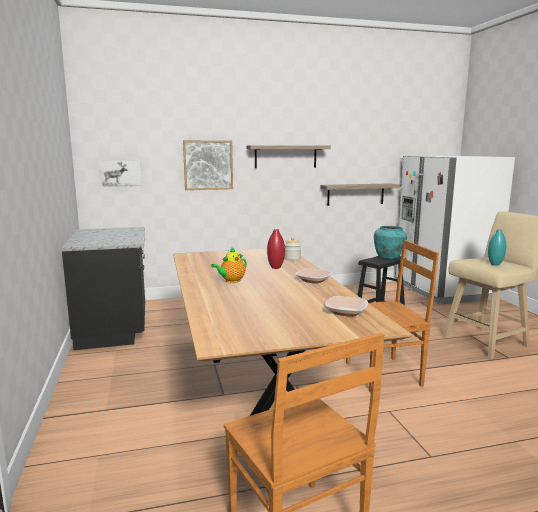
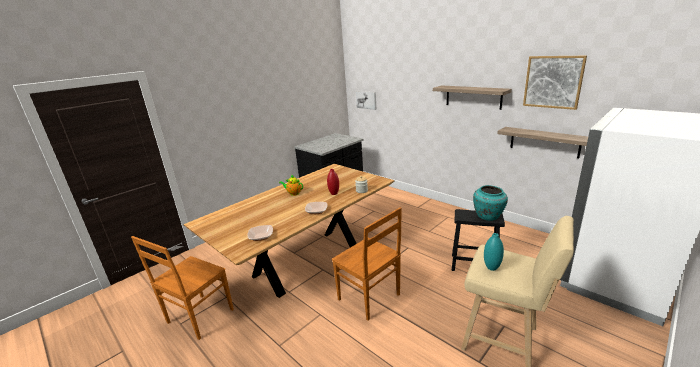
camera: 60 degrees right, 10 degrees up
(208, 165) = (414, 99): picture -> picture (553, 82)

